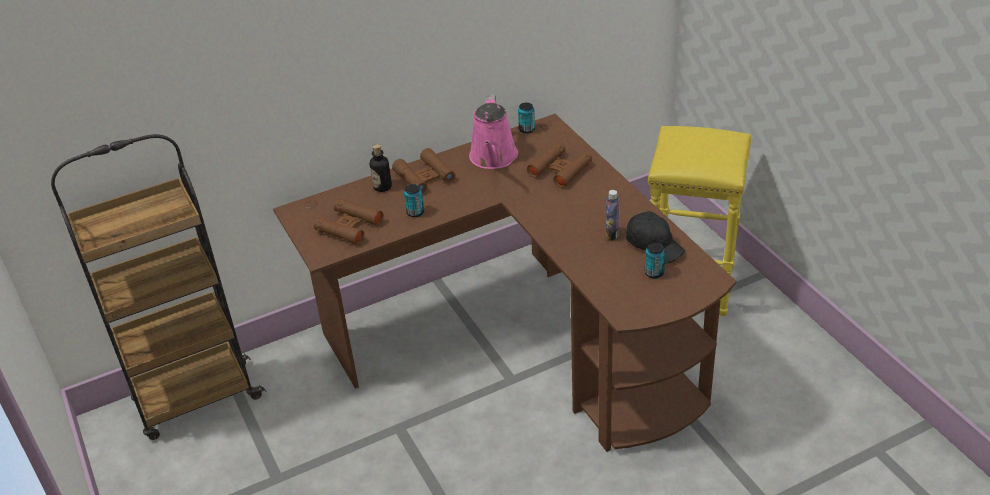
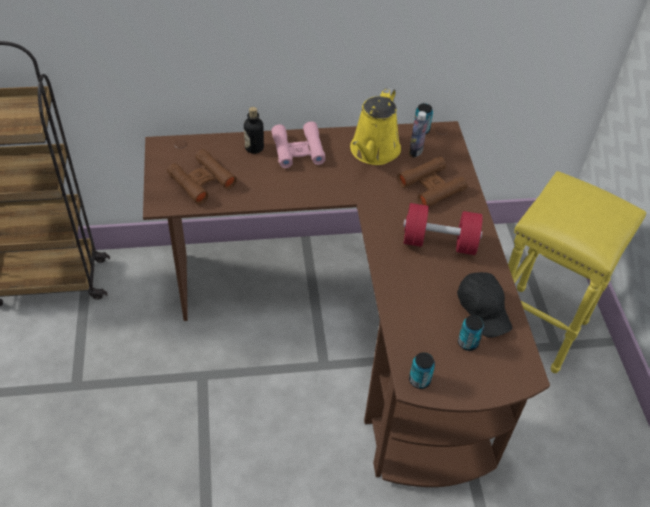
camera: 15 degrees right, 10 degrees up
(415, 212) = (269, 187): can -> can (419, 380)
(424, 177) = (298, 150): brown binoculars -> pink binoculars
(493, 158) = (373, 152): pink watering can -> yellow watering can
(590, 208) = (439, 242): none -> red dumbbell
(612, 234) = (447, 281): bottle -> bottle (415, 152)

